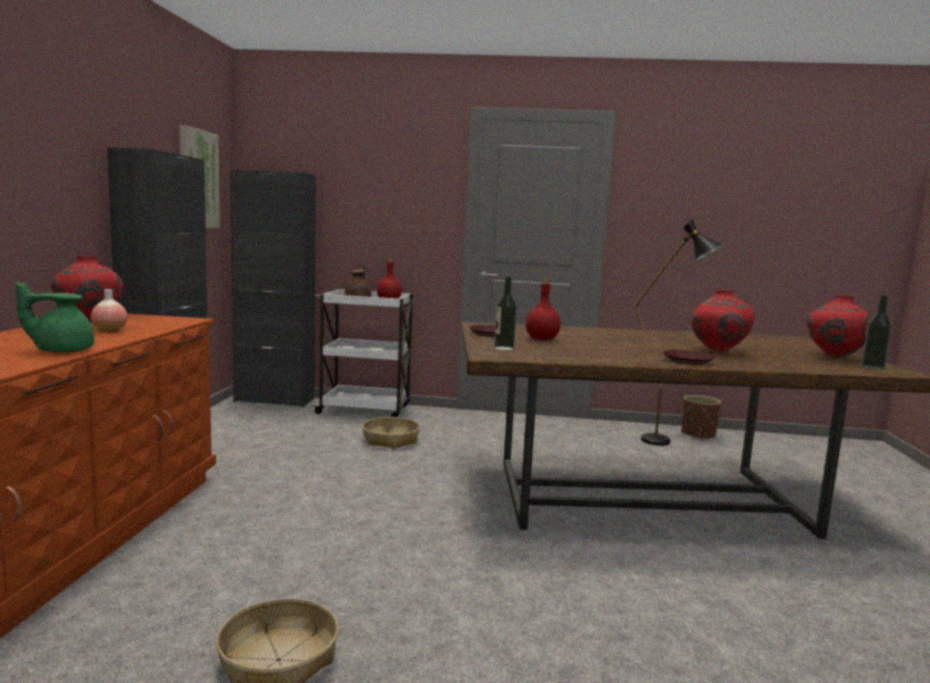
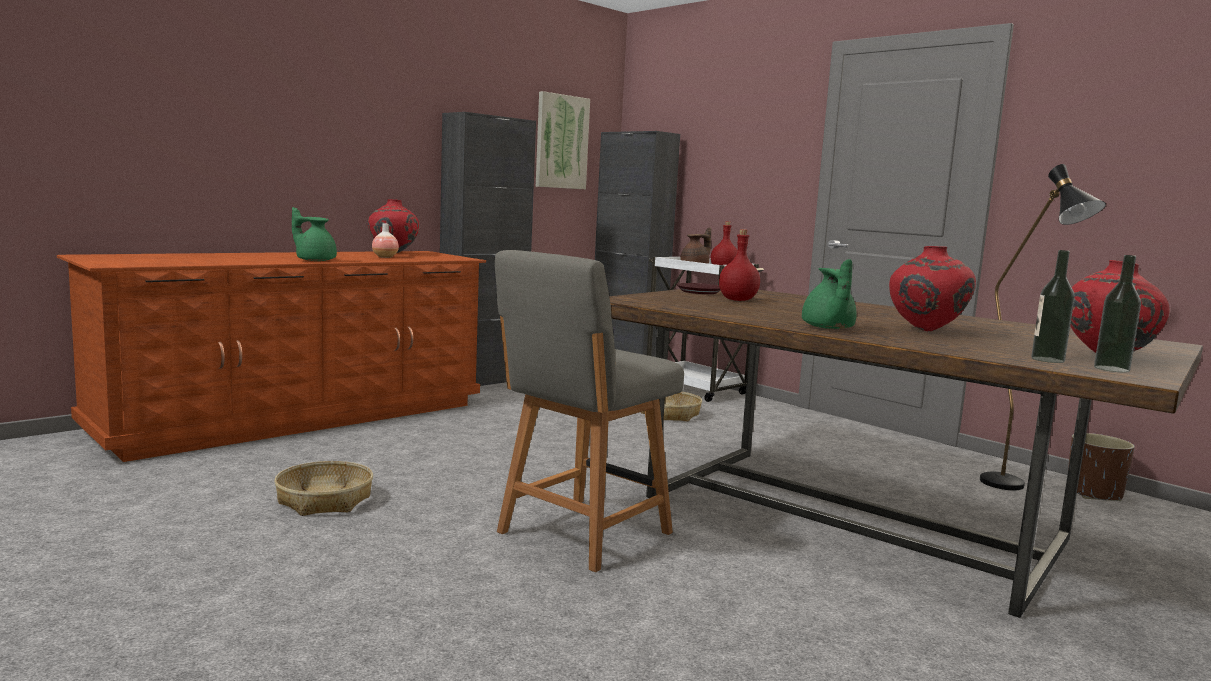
camera: 40 degrees right, 0 degrees up
(504, 348) = (658, 298): bottle -> bottle (1047, 360)
(547, 587) = (581, 534): none -> grey chair
(687, 361) = (827, 328): brown plate -> green teapot

